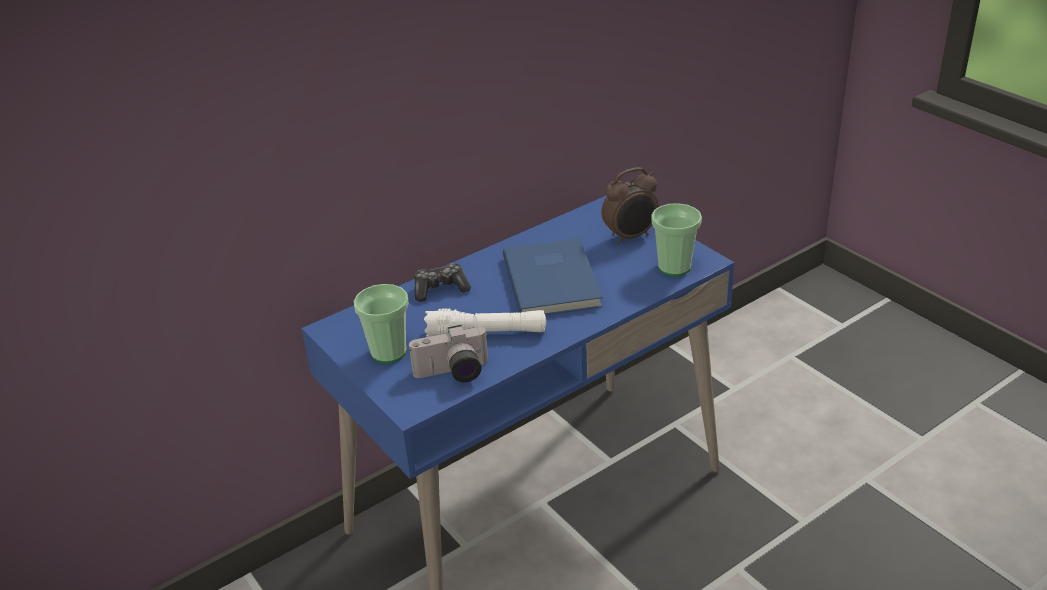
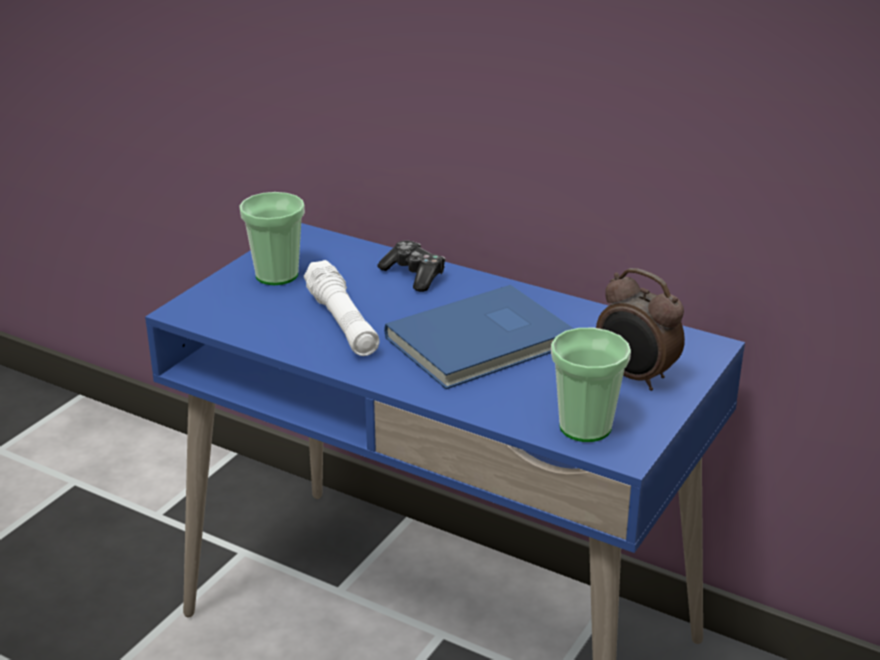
camera: 65 degrees right, 5 degrees down
(453, 374) = (254, 320): camera -> none

